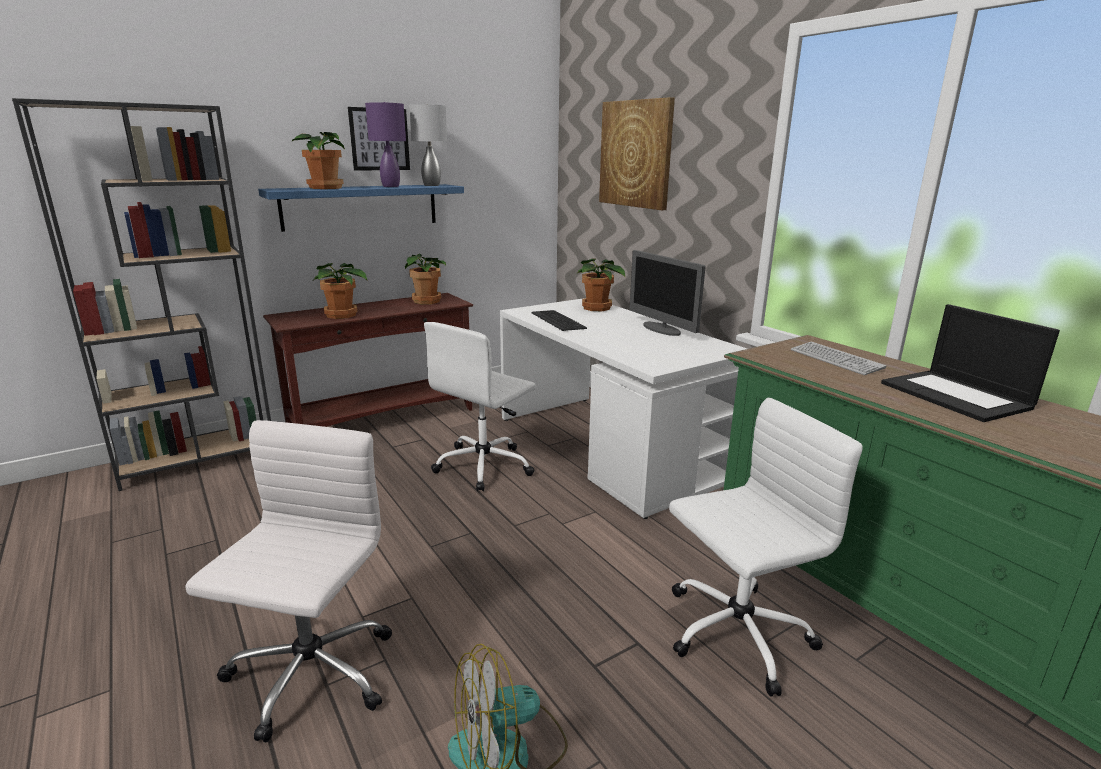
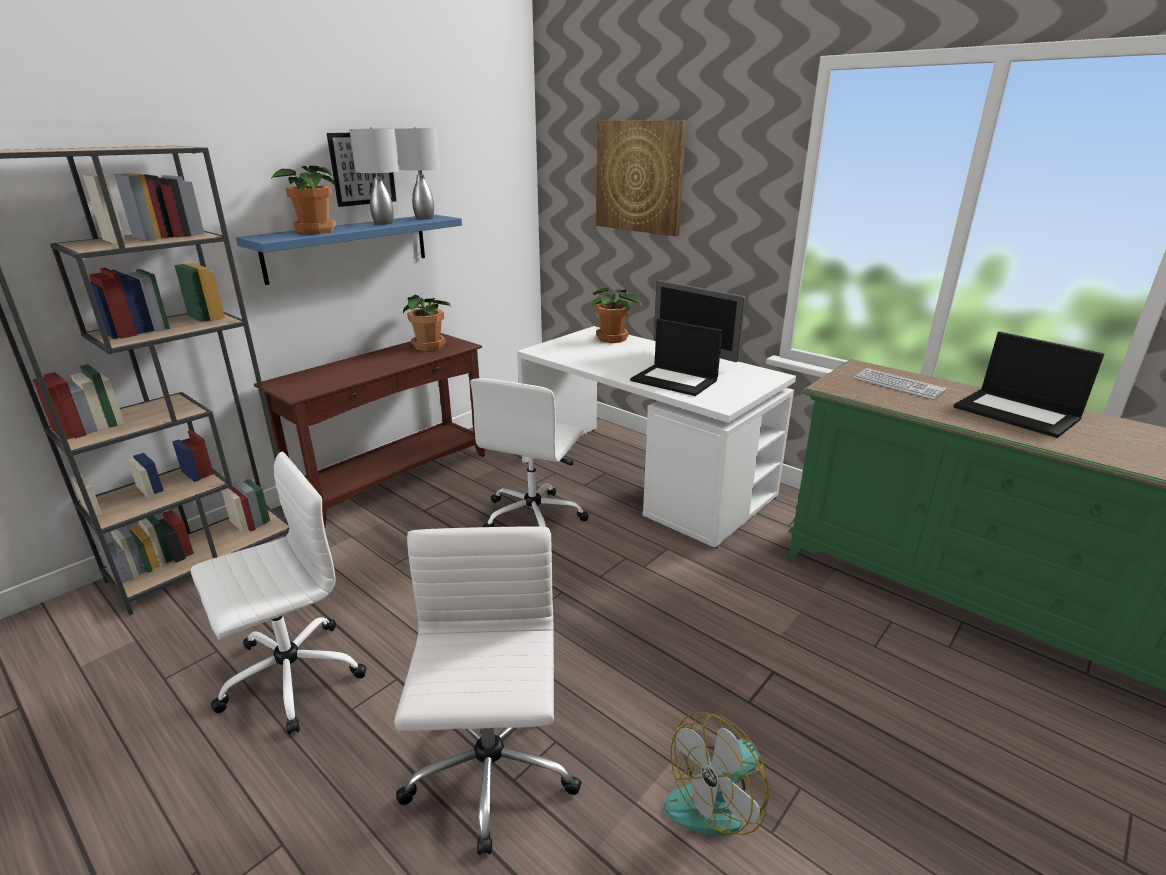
camera: 15 degrees left, 5 degrees up
(342, 315) = (349, 374): potted plant -> none
(391, 186) = (384, 223): purple table lamp -> grey table lamp
(558, 321) = (588, 359): keyboard -> none
(626, 344) = (675, 380): none -> laptop
(735, 633) = (847, 644): white office chair -> white office chair (289, 676)

